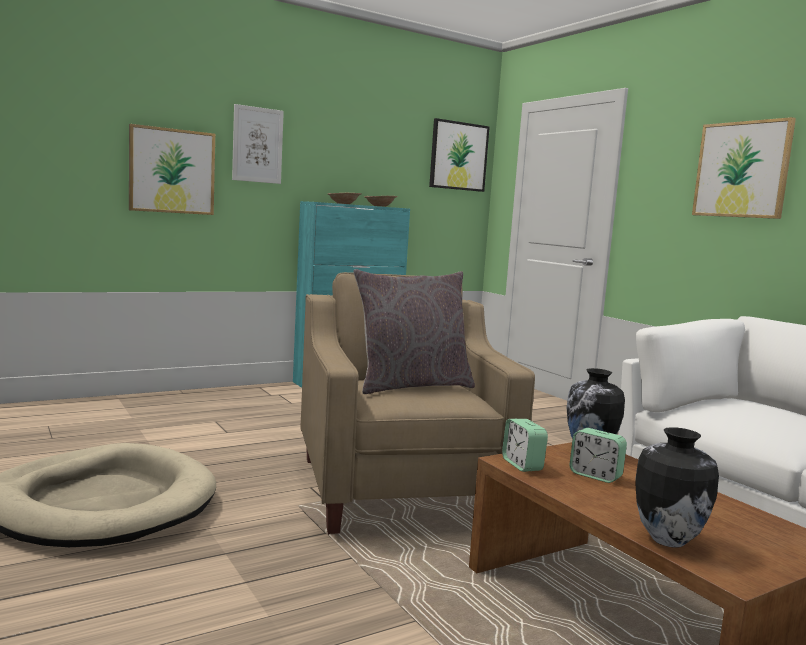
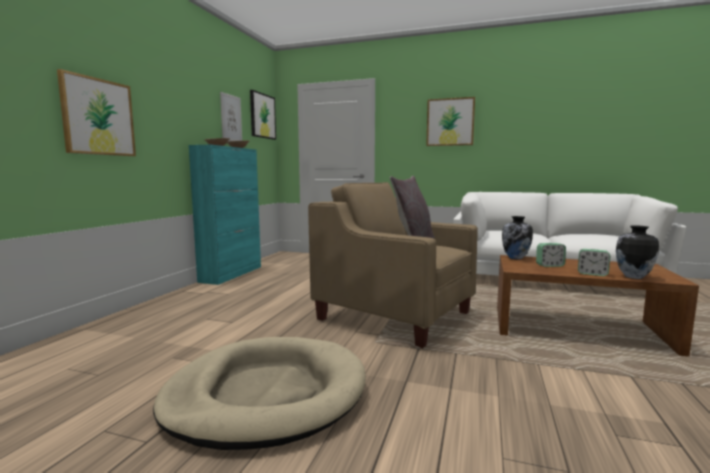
camera: 40 degrees left, 0 degrees up
(257, 145) = (157, 99): picture -> picture (231, 118)
(522, 465) = (524, 269): alarm clock -> alarm clock (592, 274)

